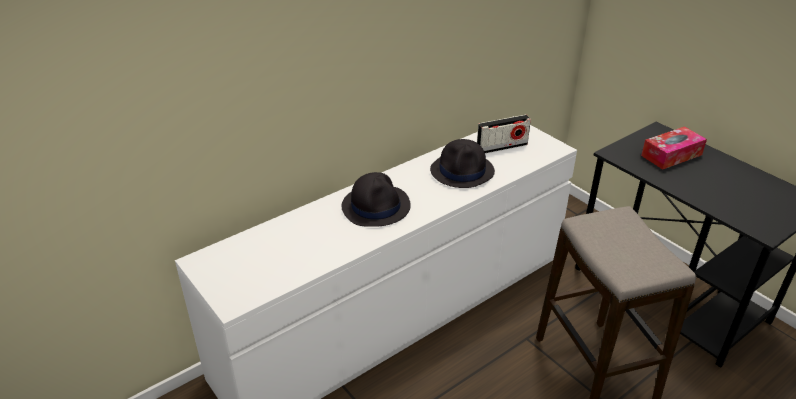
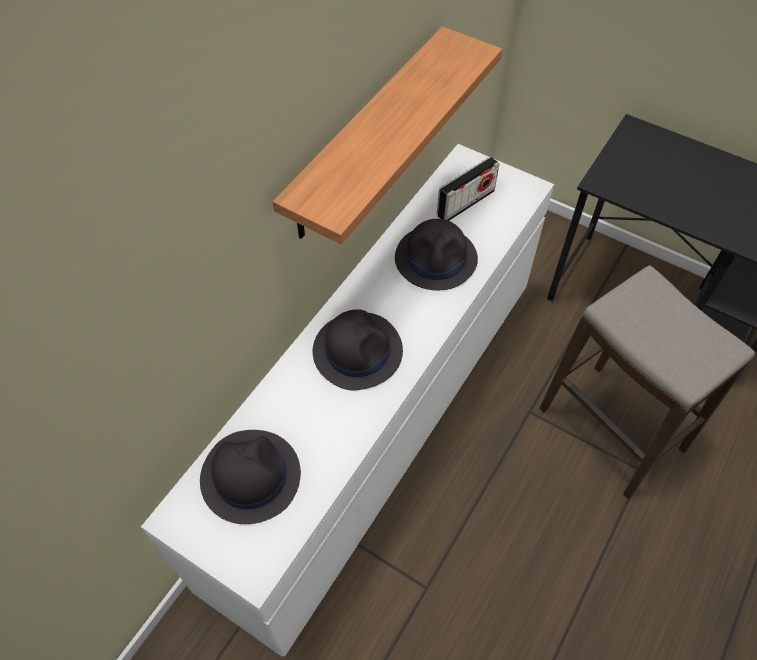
camera: 20 degrees left, 20 degrees up
(261, 253) = (250, 476): none -> black hat
(420, 57) = (365, 135): none -> shelf
(671, 155) = (663, 168): tissue box -> none

